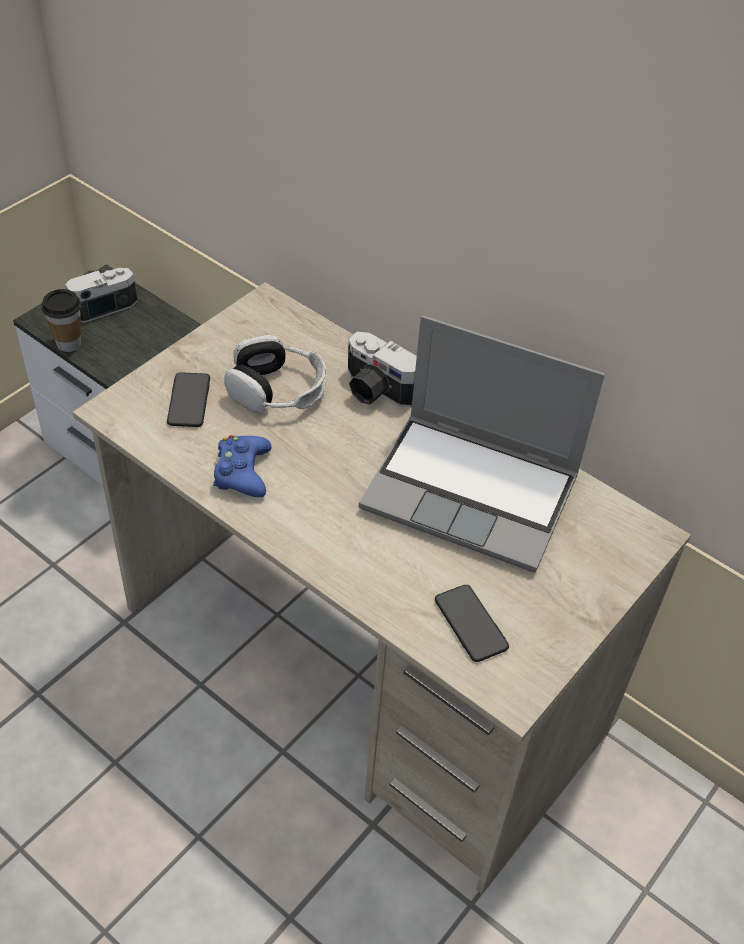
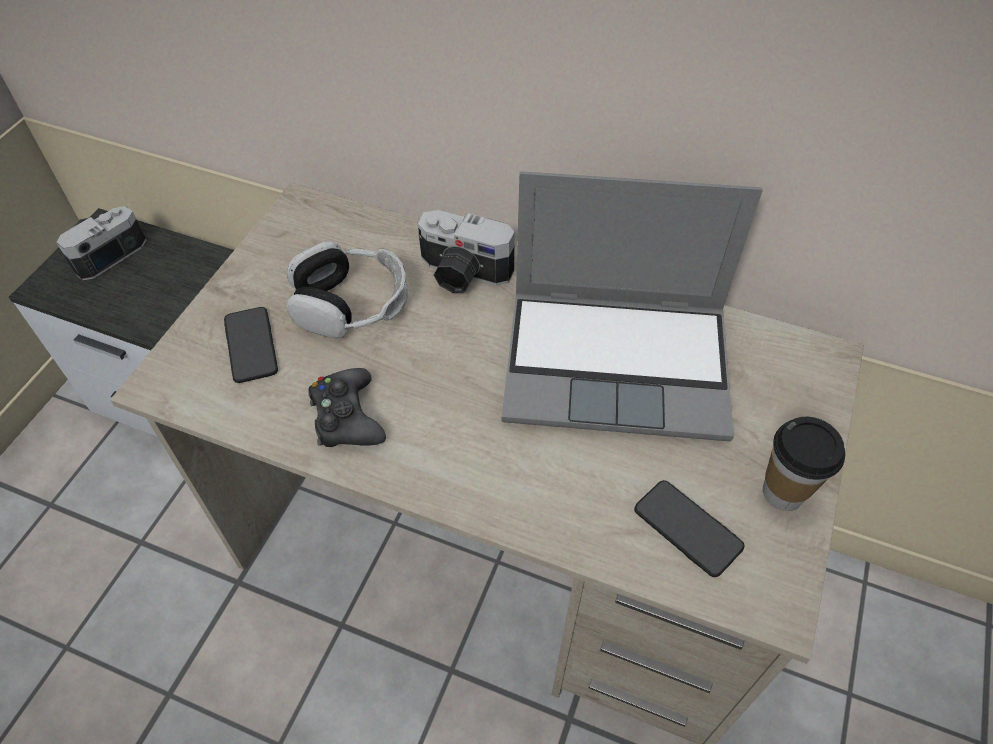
camera: 15 degrees left, 5 degrees up
(69, 343) = (83, 307): cup -> cup (783, 492)
(242, 472) = (347, 417): blue game controller -> black game controller

